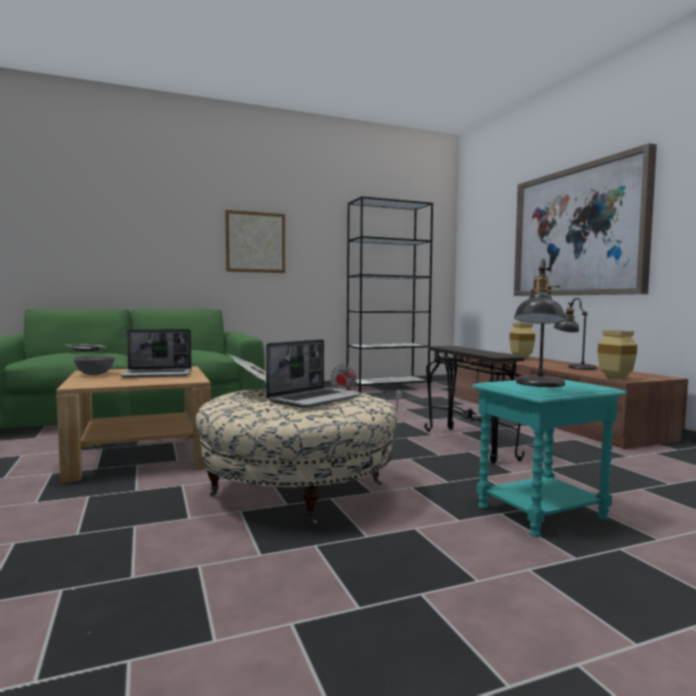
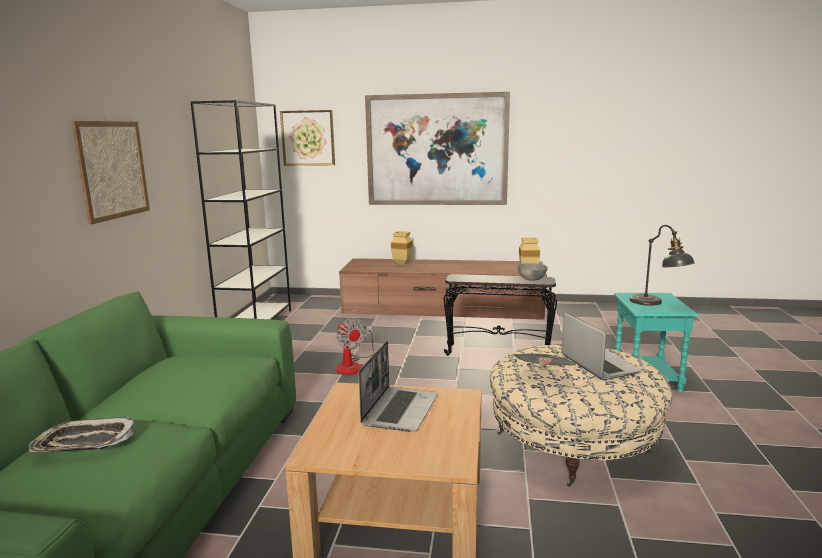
camera: 60 degrees left, 10 degrees up
(95, 374) = (351, 449): grey bowl -> grey bowl (531, 279)
(483, 234) = (308, 138): none -> picture
(573, 366) = (465, 265): grey table lamp -> none

